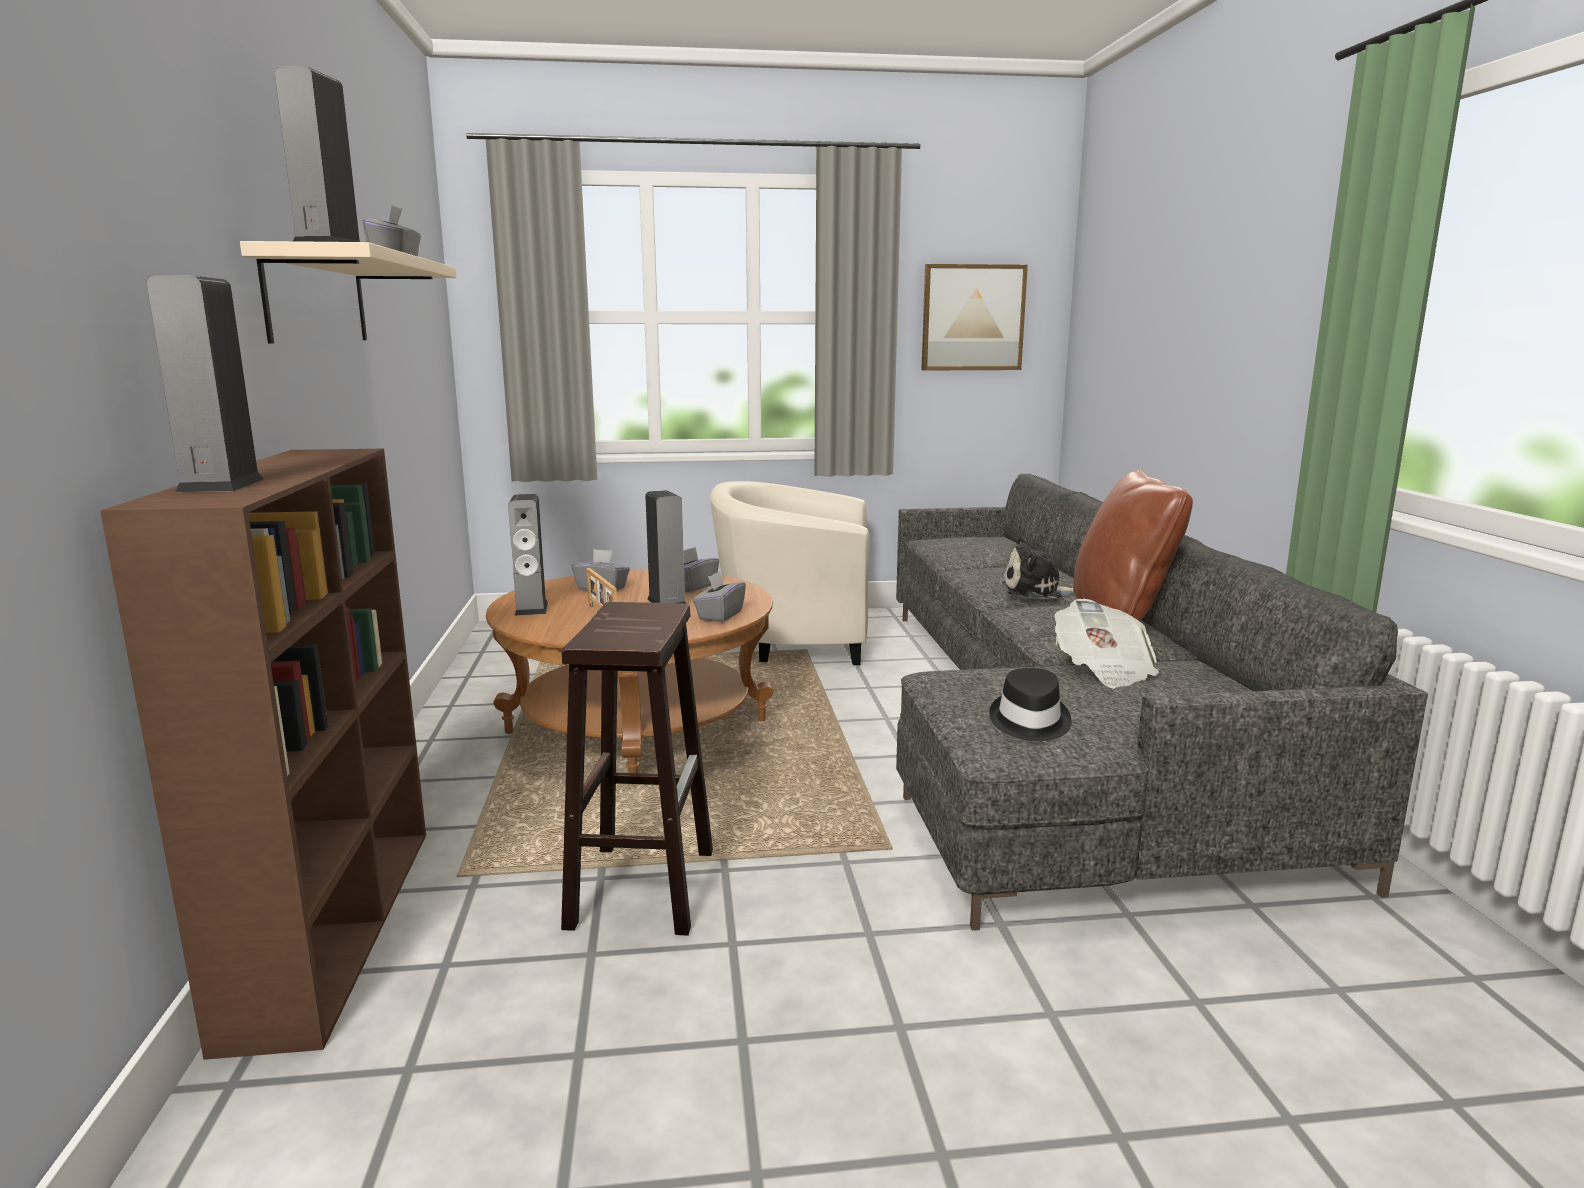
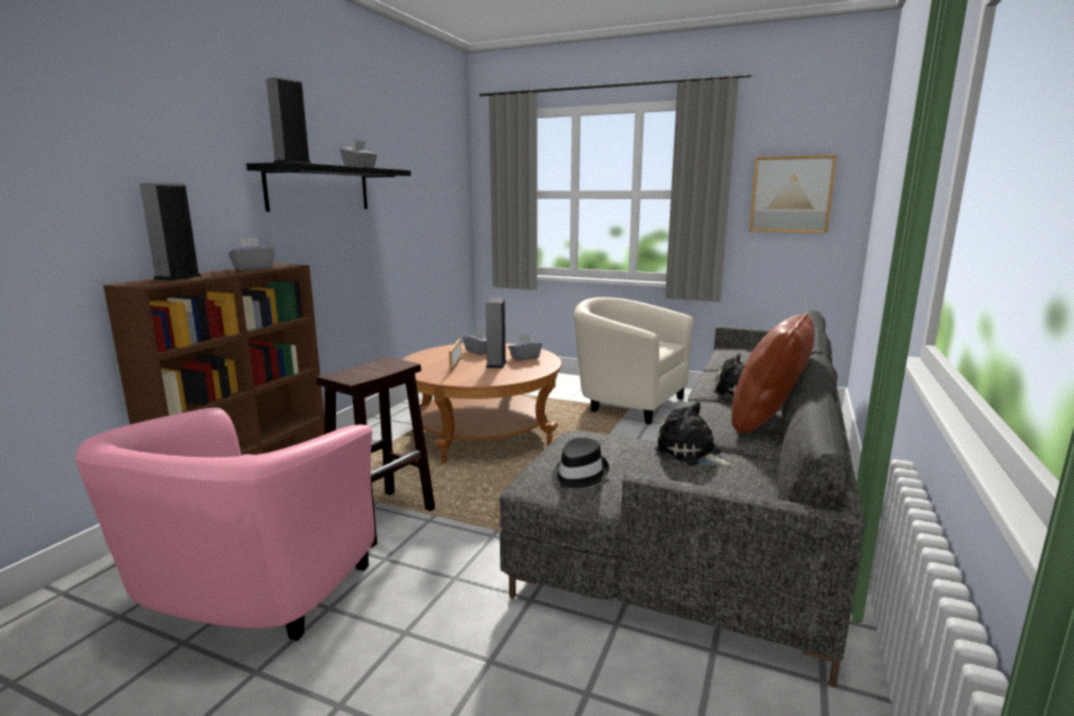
camera: 30 degrees right, 0 degrees up
(317, 299) = (319, 189): beige shelf -> black shelf
(531, 608) = (428, 357): speaker -> none
(584, 1082) = (248, 599): none -> pink armchair
(719, 615) = (509, 376): grey tissue box -> grey tissue box (253, 268)
(1103, 670) = (690, 454): newspaper -> plush toy

